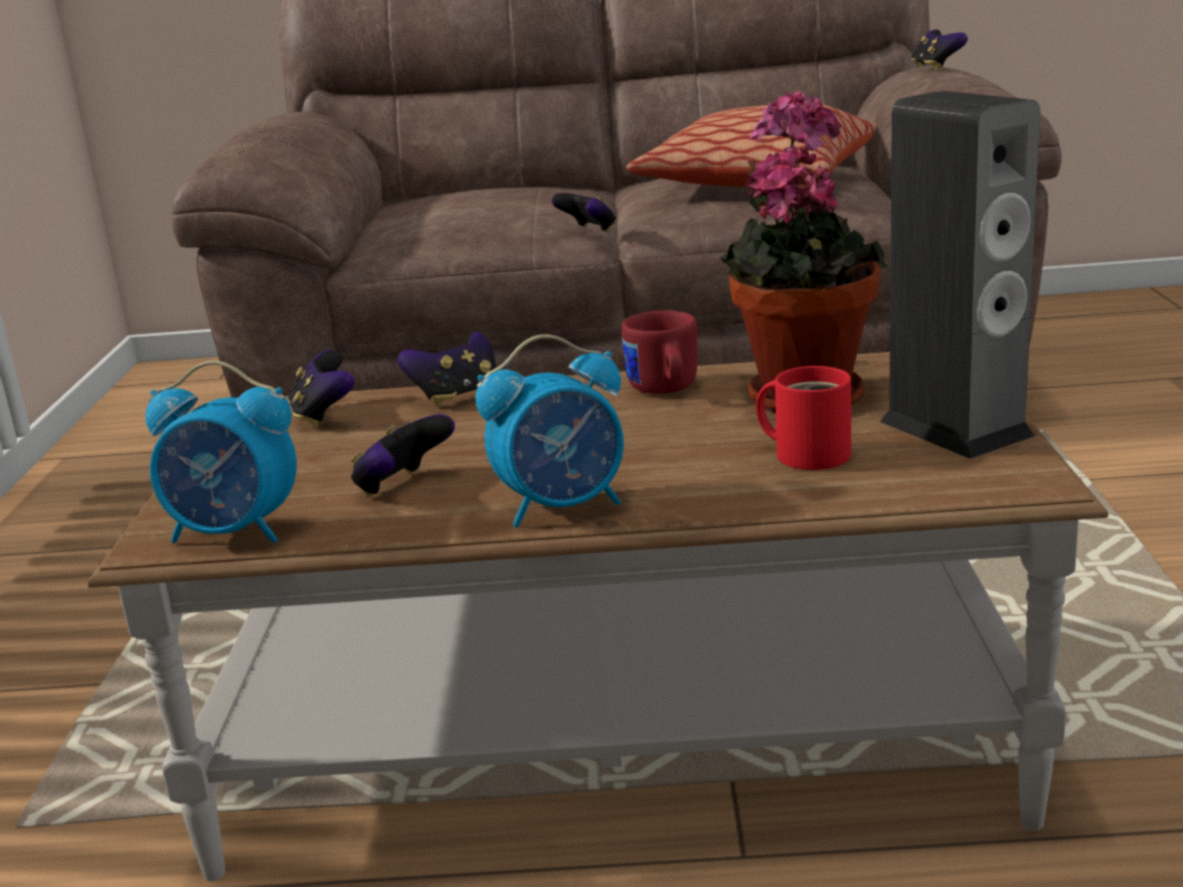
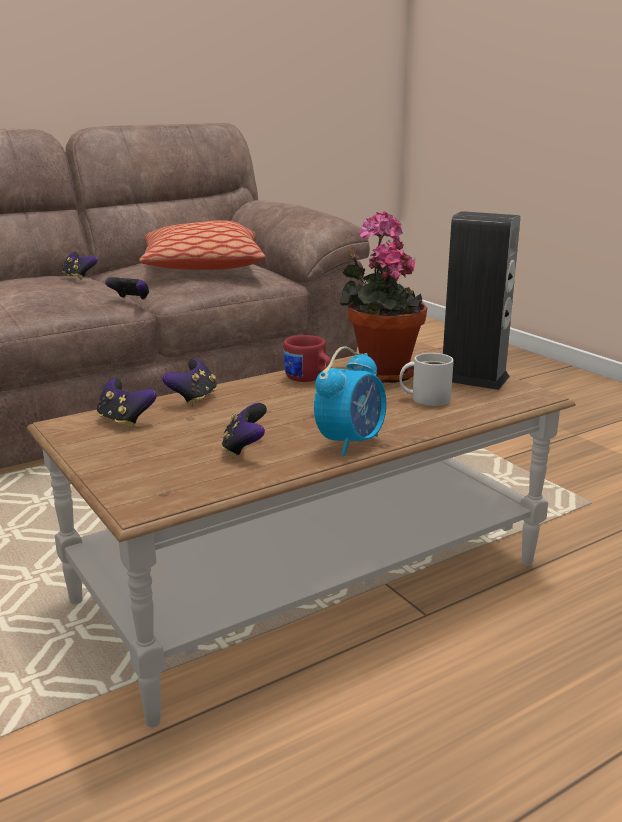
camera: 35 degrees left, 0 degrees up
(235, 533) = (183, 491): alarm clock -> none
(808, 453) = (427, 398): red mug -> white mug
(936, 68) = (271, 201): game controller -> game controller (79, 277)

